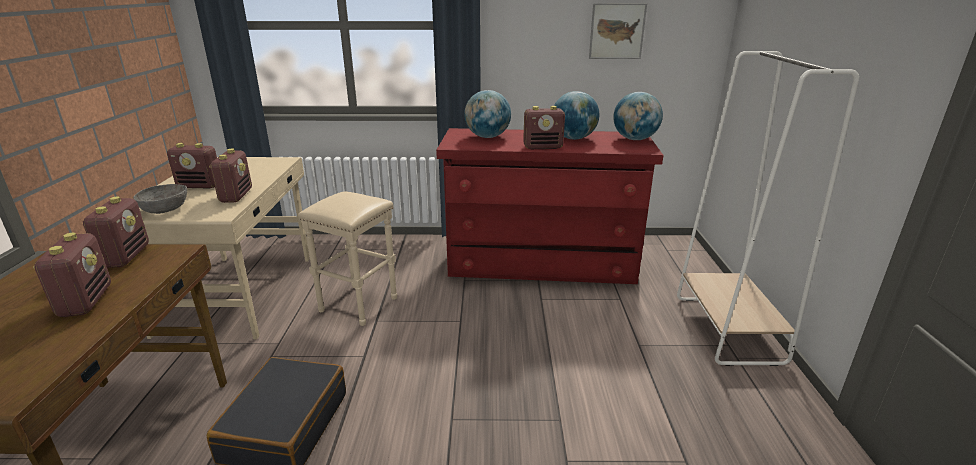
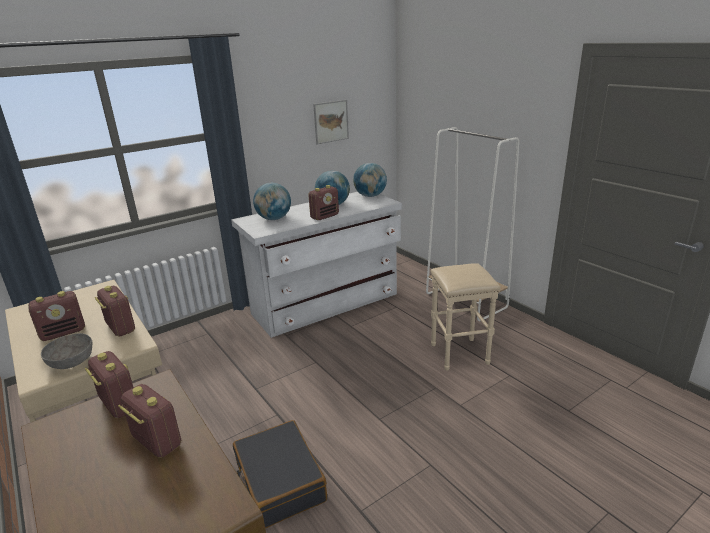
camera: 35 degrees left, 0 degrees up
(358, 305) = (228, 385): beige stool -> beige stool (461, 354)
(541, 266) = (327, 305): red dresser -> white dresser

